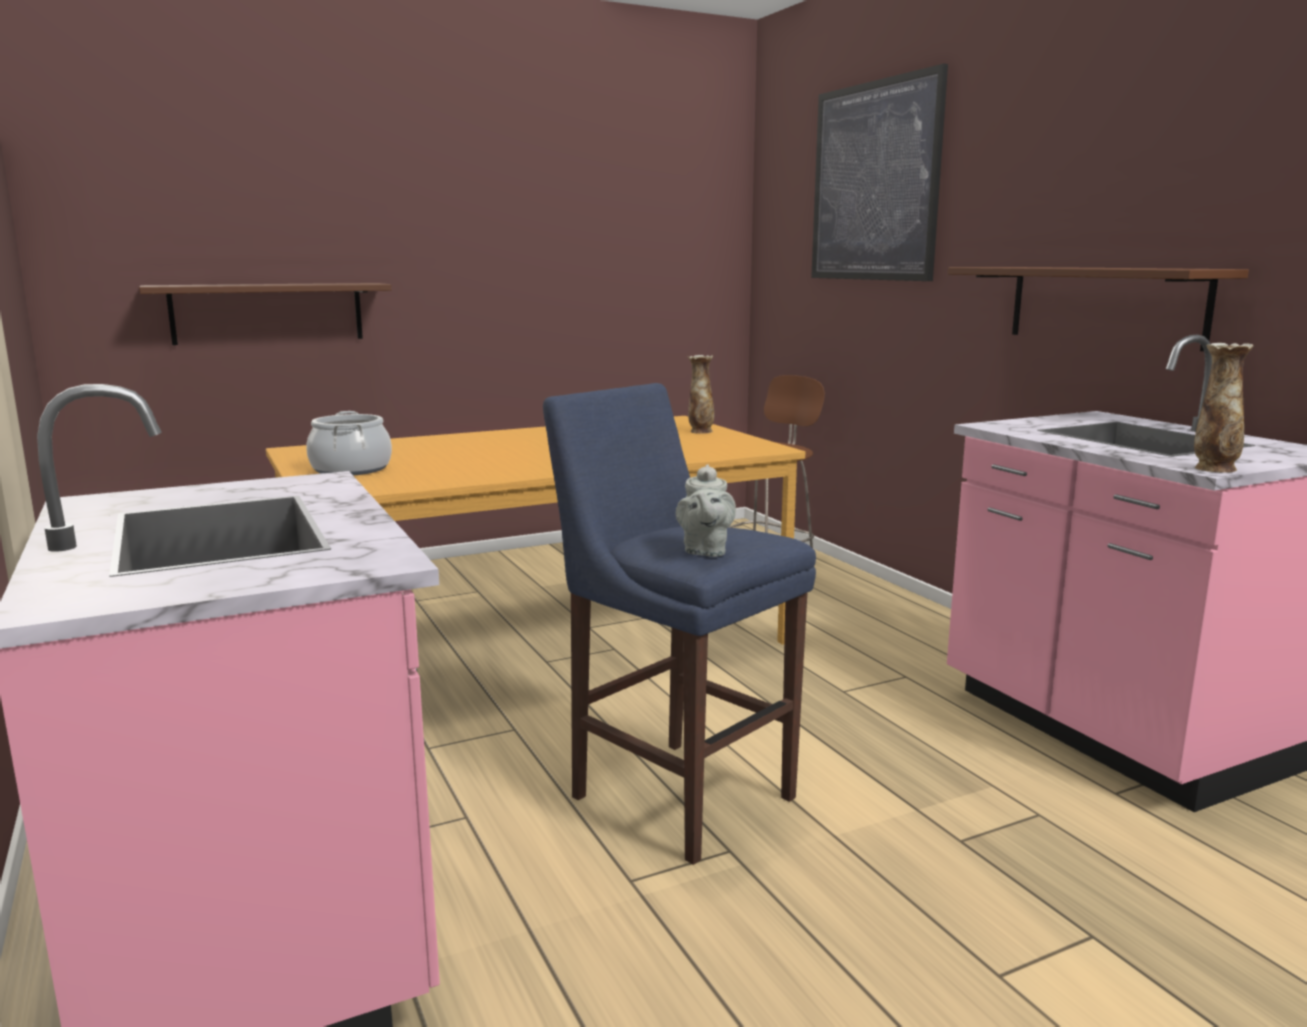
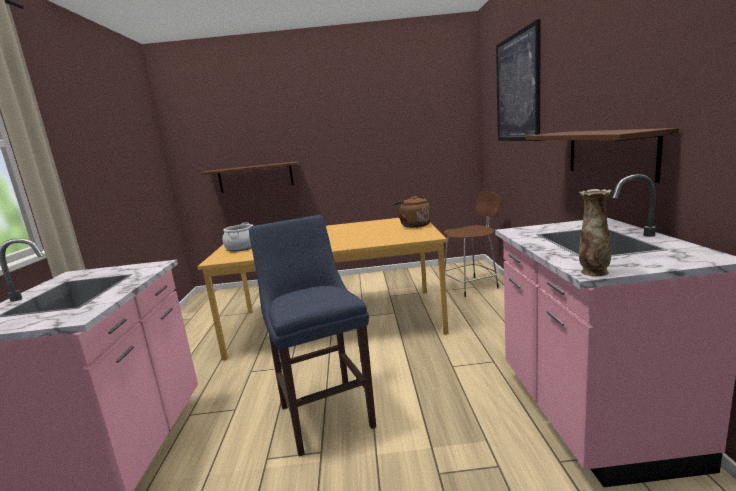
camera: 25 degrees right, 0 degrees up
(700, 432) = (414, 225): vase -> brown kettle
(704, 551) = (299, 304): grey teapot -> none

